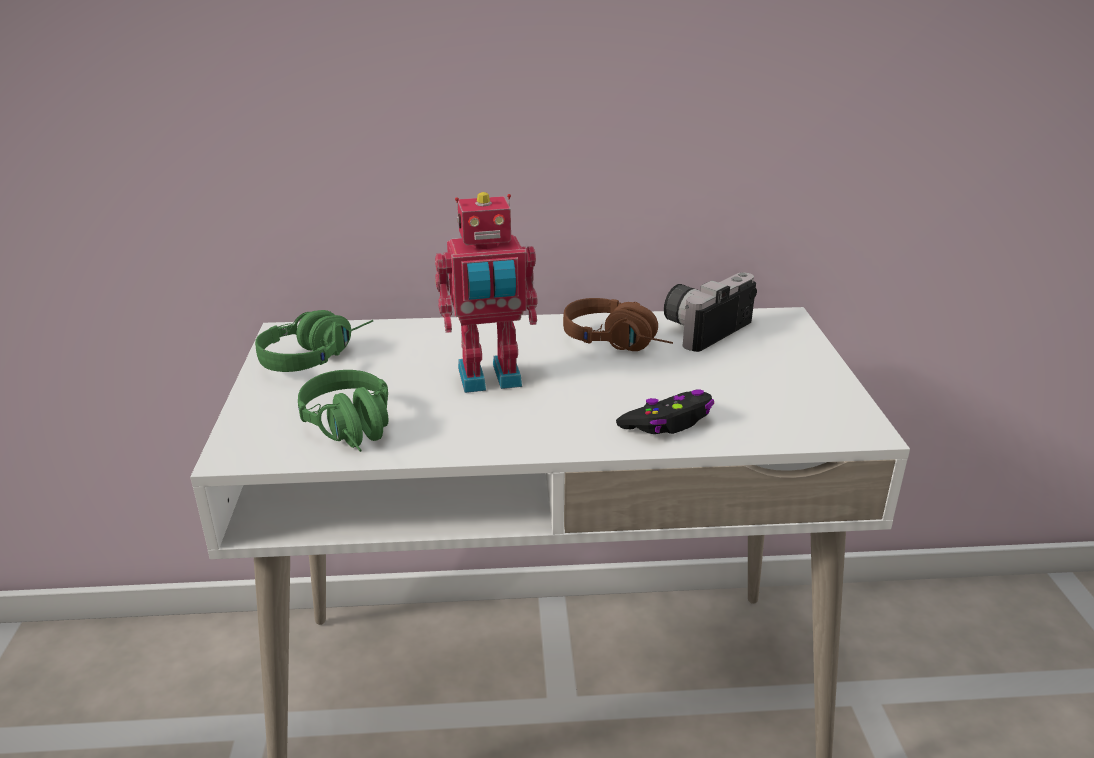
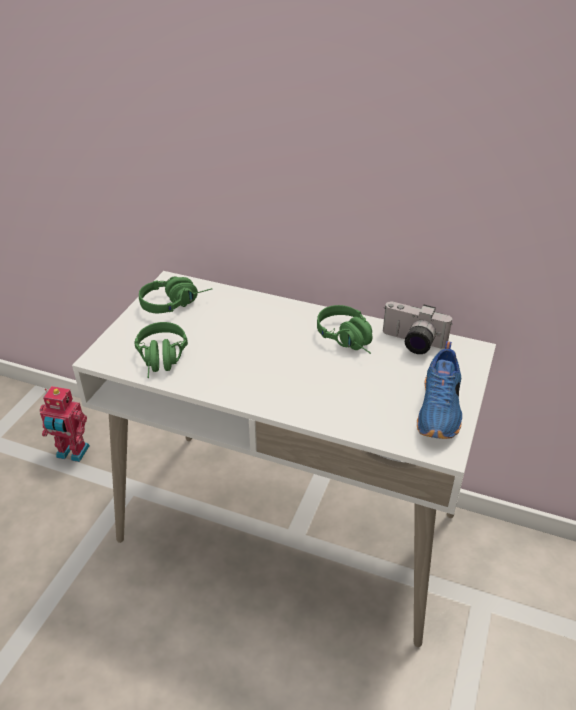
camera: 25 degrees right, 10 degrees up
(490, 379) = (255, 346): toy robot -> toy robot (72, 453)
(620, 343) = (350, 340): brown headphones -> green headphones
(668, 423) = (331, 407): black game controller -> none
(703, 328) = (412, 343): camera -> camera turned 135 degrees counterclockwise
(811, 388) = (440, 410): none -> blue shoe

